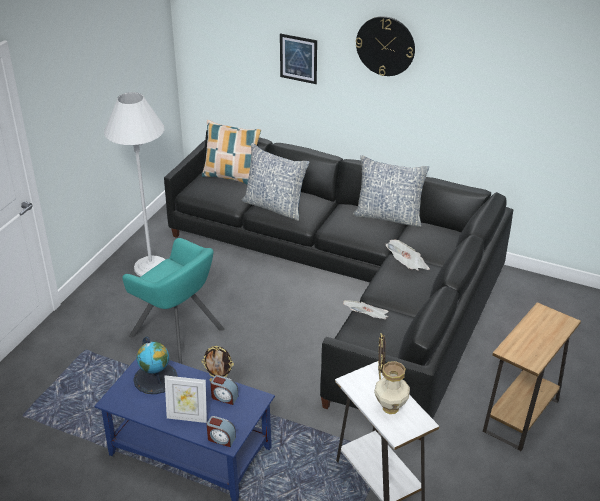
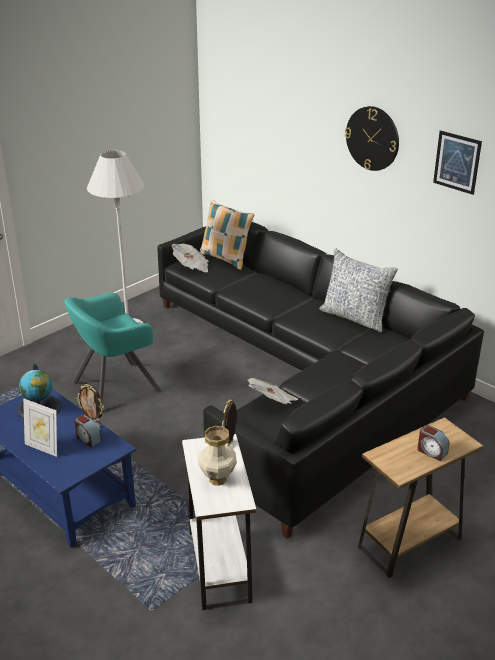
camera: 20 degrees right, 5 degrees down
(177, 333) = (115, 387): turquoise armchair -> turquoise armchair turned 90 degrees clockwise
(221, 439) = (59, 474): alarm clock -> alarm clock (431, 452)
(275, 207) = (249, 289): pillow -> none
(298, 58) = (297, 147): picture -> picture (457, 162)
(407, 265) = (345, 363): newspaper -> newspaper (191, 267)

